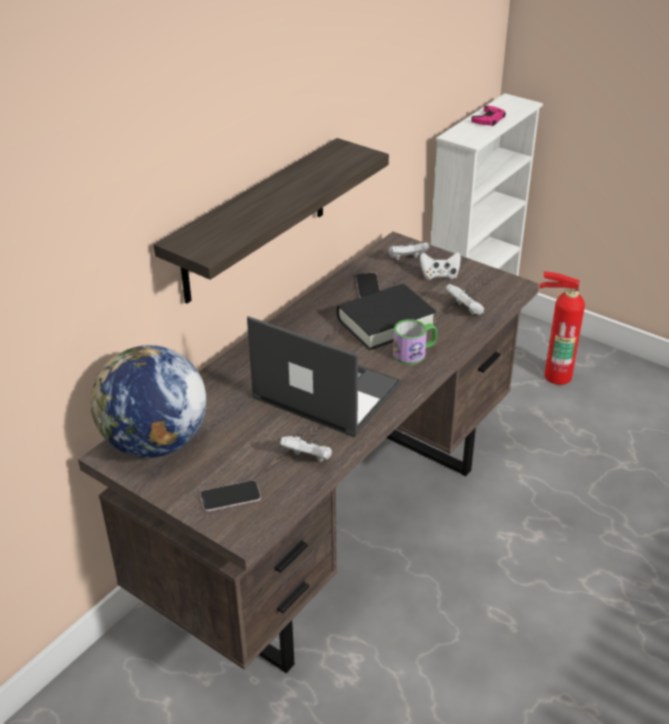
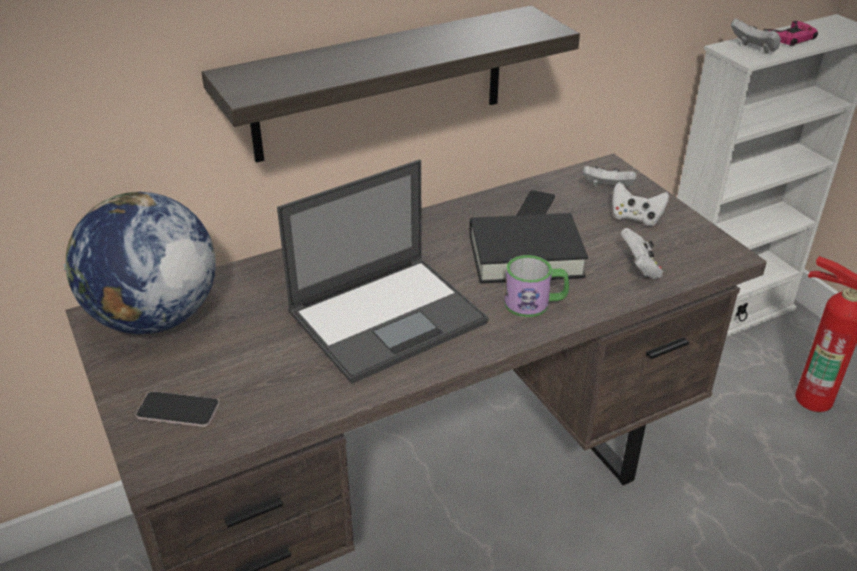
camera: 25 degrees right, 0 degrees up
(308, 458) = (303, 394): white game controller -> white game controller (754, 49)
(325, 390) = (389, 316): laptop -> laptop turned 90 degrees clockwise

